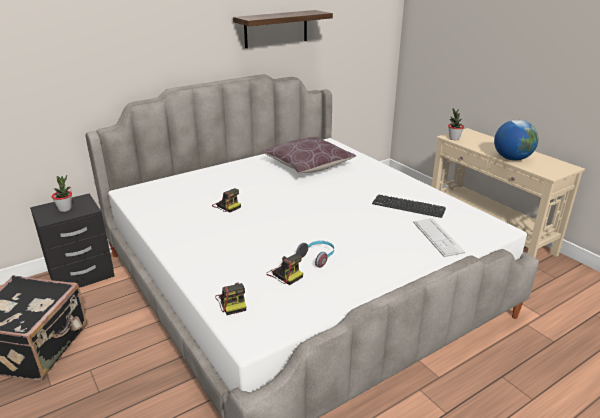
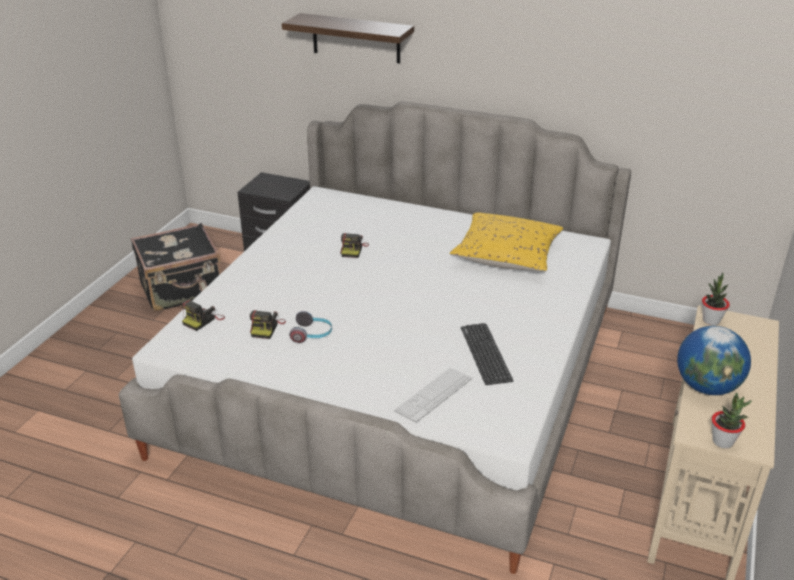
camera: 55 degrees right, 5 degrees up
(65, 209) = (274, 186): potted plant -> potted plant (723, 442)
(276, 29) = (565, 65): shelf -> shelf (356, 38)
(308, 165) = (506, 255): brown pillow -> yellow pillow

